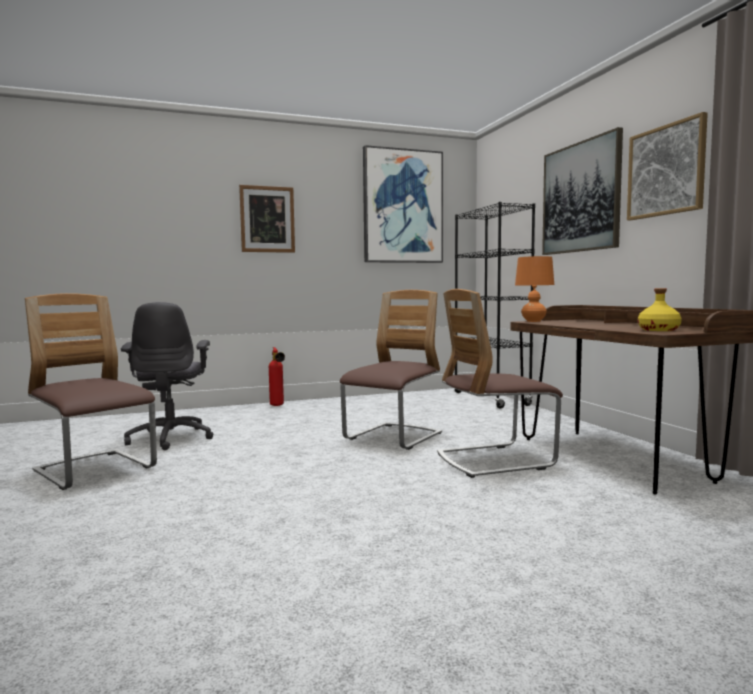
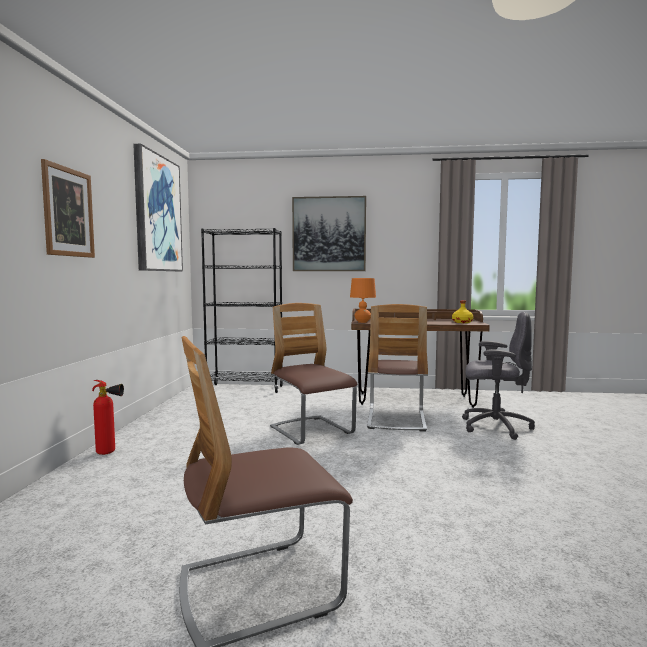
camera: 65 degrees left, 0 degrees up
(171, 438) = (162, 526): grey office chair -> grey office chair (494, 427)
(666, 170) = (400, 230): picture -> none

